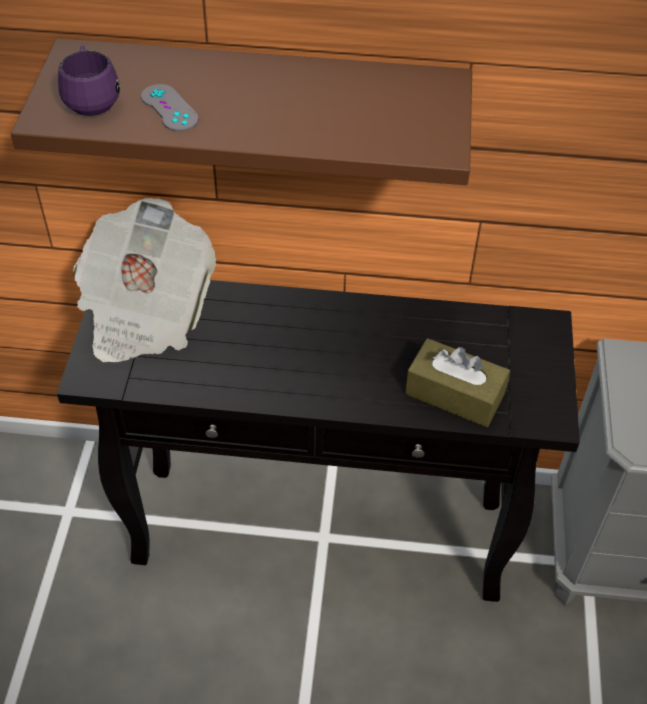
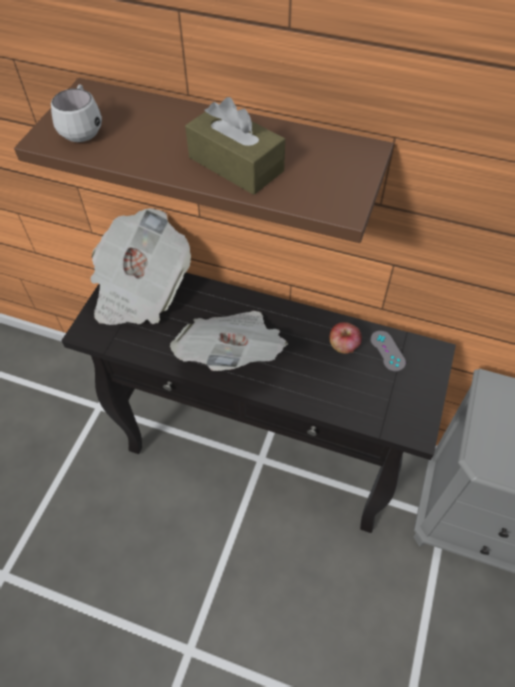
camera: 15 degrees right, 5 degrees up
(91, 100) = (83, 129): purple mug -> white mug
(169, 108) = (138, 144): grey game controller -> grey game controller (387, 351)
(296, 371) = (233, 354): none -> newspaper
(434, 336) = (343, 346): none -> apple
(454, 394) = (346, 395): brown tissue box -> brown tissue box (236, 164)

